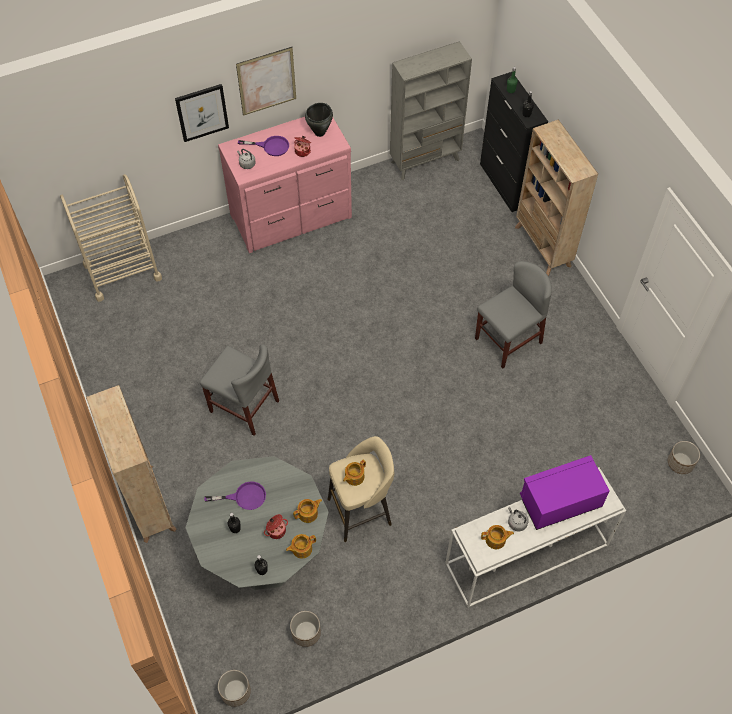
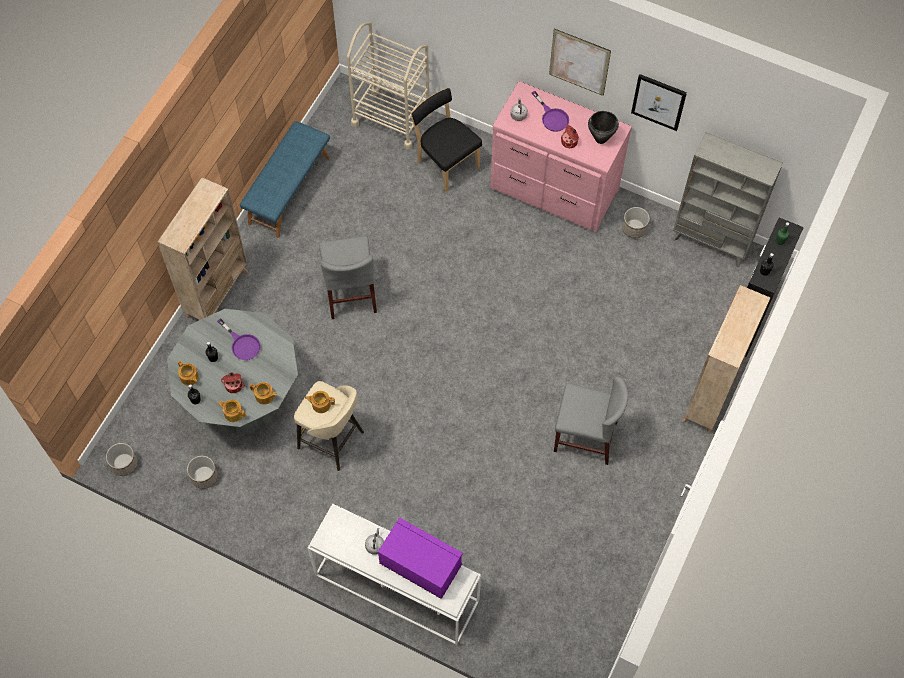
camera: 50 degrees right, 5 degrees up
(108, 384) = (288, 190): none -> blue bench
(199, 265) = (446, 163): none -> black chair
(202, 112) = (512, 45): picture -> picture (658, 101)
(496, 540) = (347, 540): teapot -> teapot (189, 377)
(680, 463) = (586, 653): planter -> planter (634, 228)

